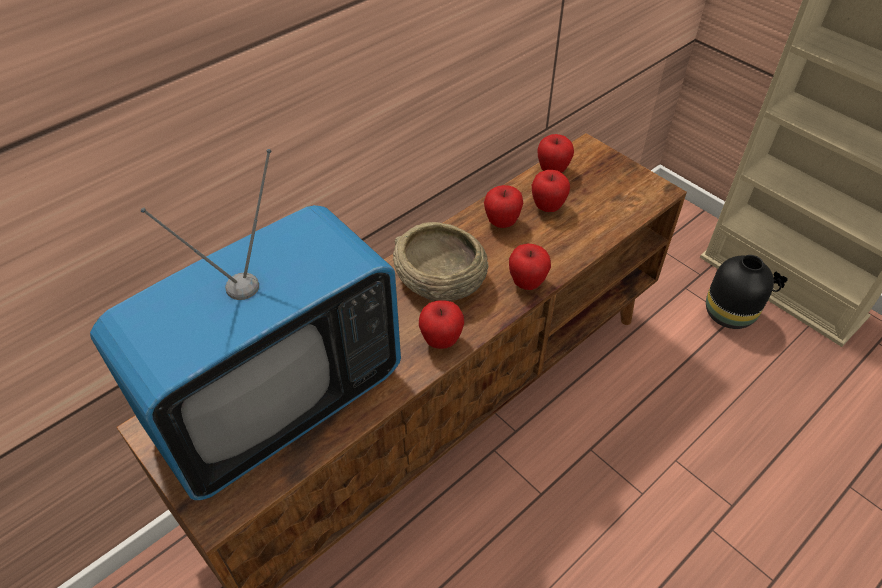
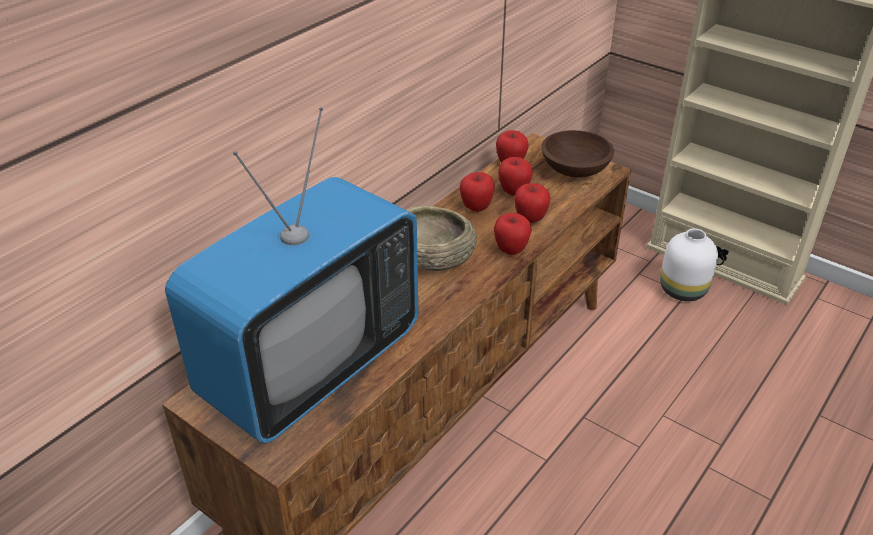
camera: 10 degrees left, 10 degrees down
(441, 340) = (446, 301): apple -> apple (530, 219)
(622, 185) = (574, 169): none -> brown bowl
(730, 313) = (684, 289): black vase -> white vase

